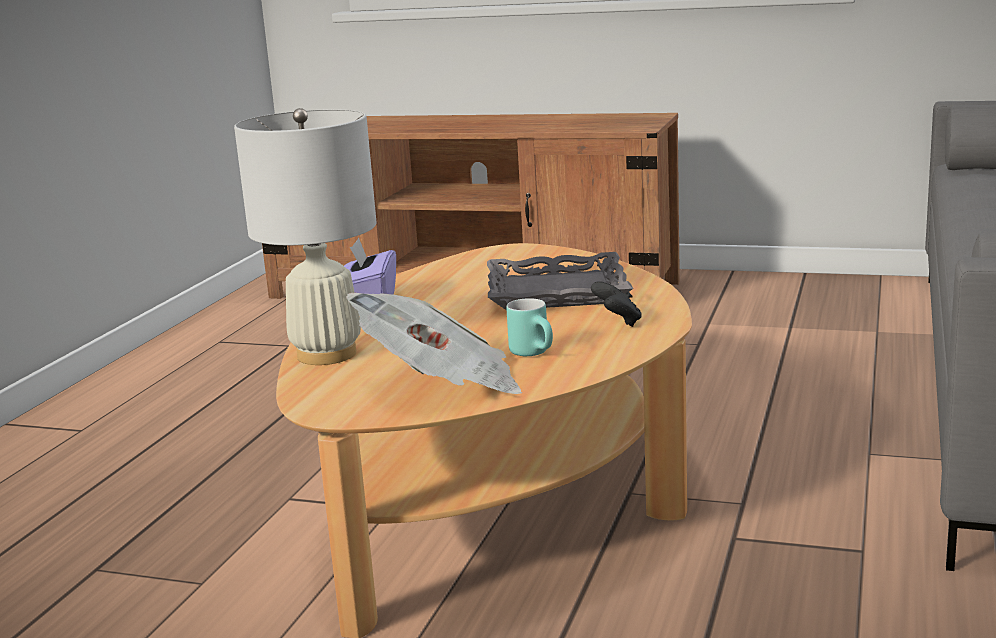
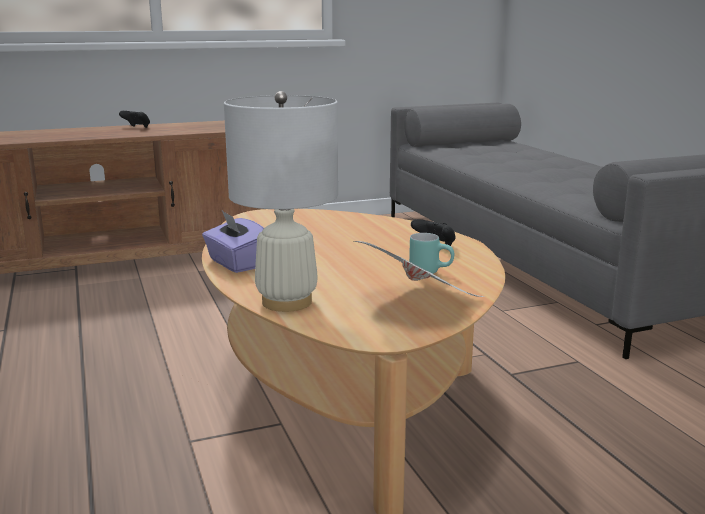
camera: 40 degrees left, 0 degrees up
(518, 119) = (137, 127): none -> black game controller
(557, 291) = (353, 234): grey tray -> none

